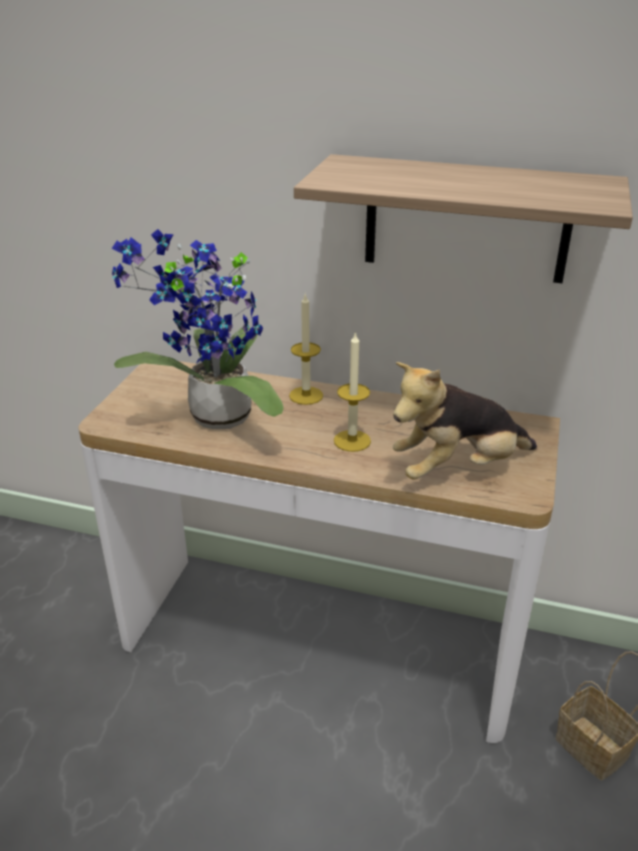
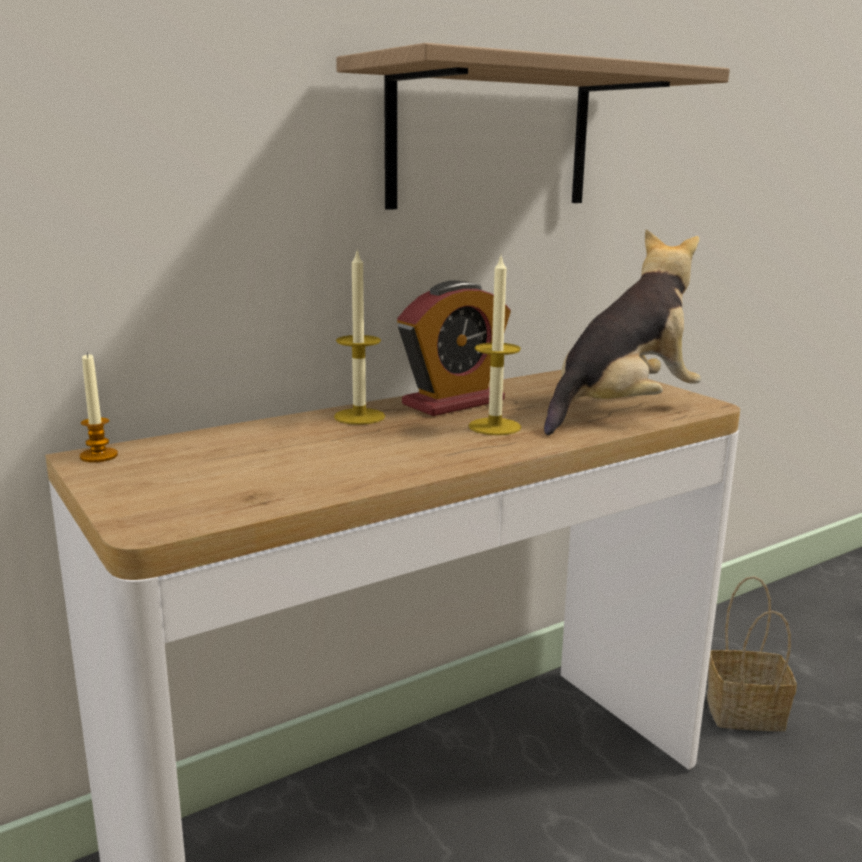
camera: 50 degrees left, 15 degrees down
(159, 368) = (99, 456): none -> candle
(214, 419) = (306, 466): potted plant -> none
(376, 409) = (453, 402): none -> alarm clock
(457, 469) = (622, 410): plush toy -> plush toy turned 150 degrees counterclockwise

